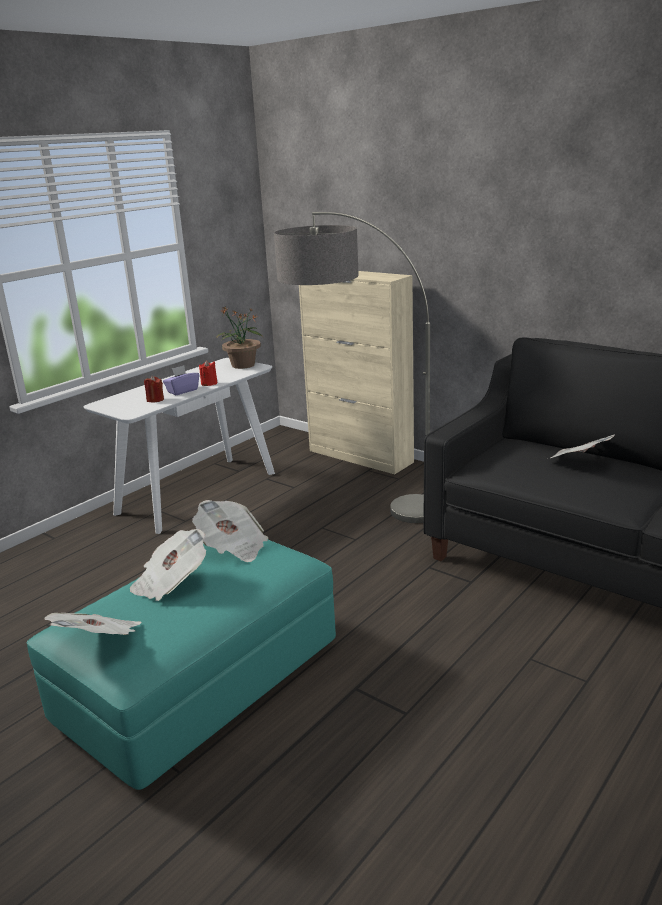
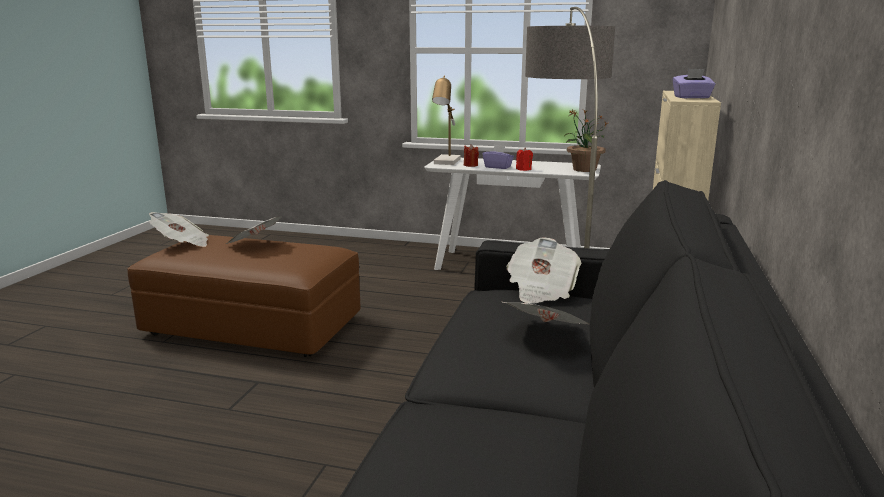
camera: 65 degrees right, 5 degrees down
(121, 407) = (446, 162): none -> table lamp
(200, 683) = (253, 326): turquoise ottoman -> brown ottoman
(233, 547) = (310, 250): newspaper -> newspaper (541, 290)
(372, 275) = (692, 97): none -> purple tissue box

